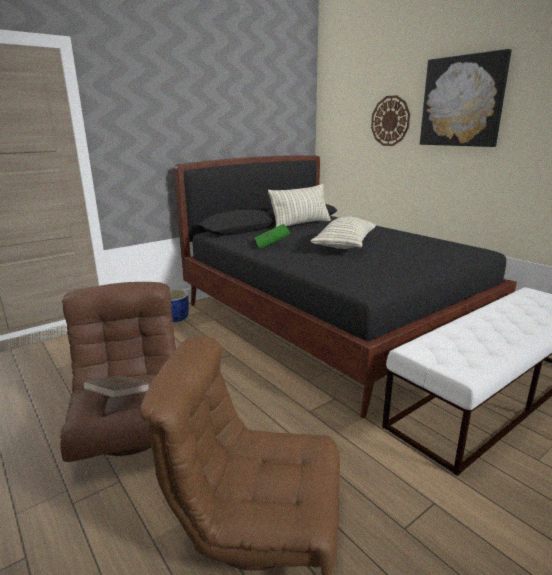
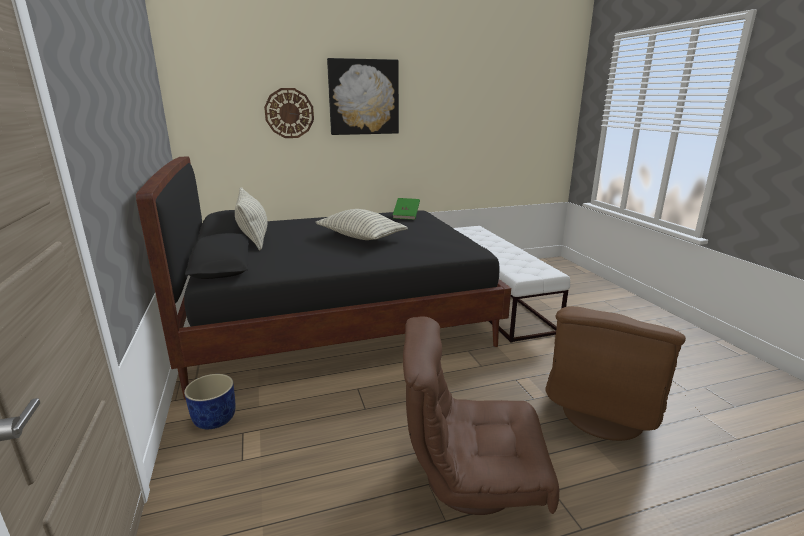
camera: 70 degrees left, 0 degrees up
(119, 397) = (490, 440): brown book -> none
(272, 245) = (318, 259): green book -> green book (406, 216)

